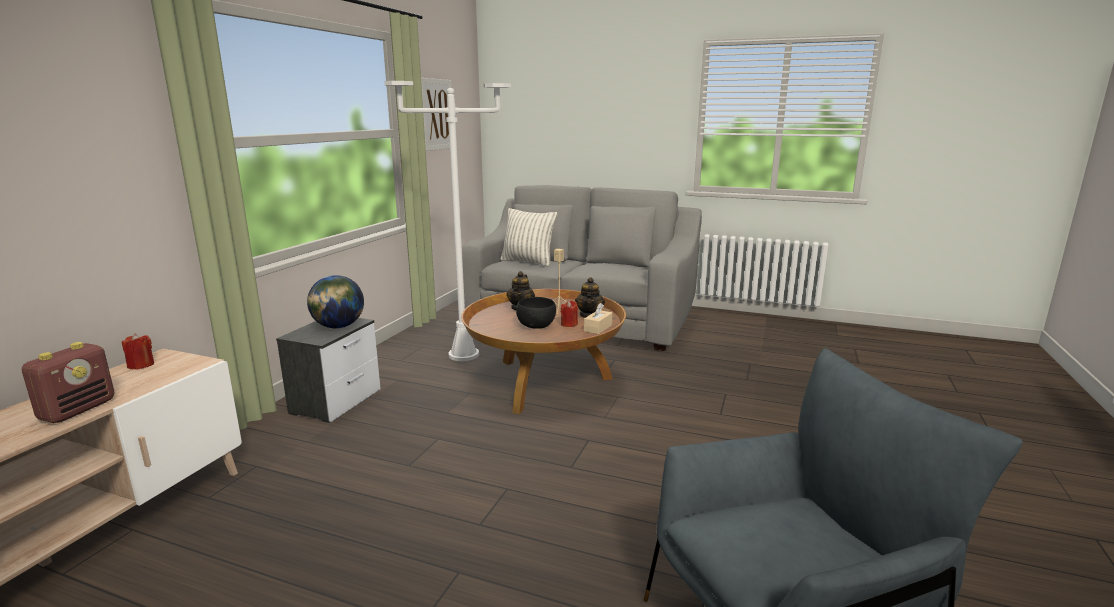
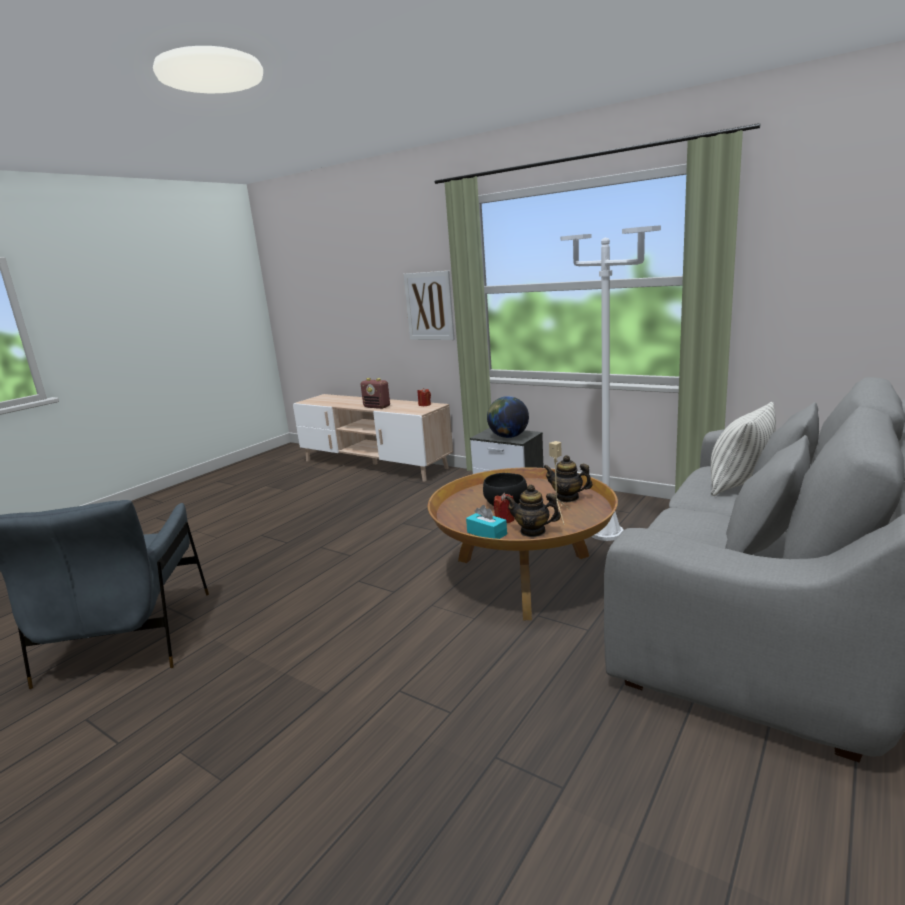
camera: 105 degrees right, 0 degrees up
(437, 114) = (816, 251): picture -> picture (429, 306)
(598, 328) = (487, 533): beige tissue box -> turquoise tissue box

